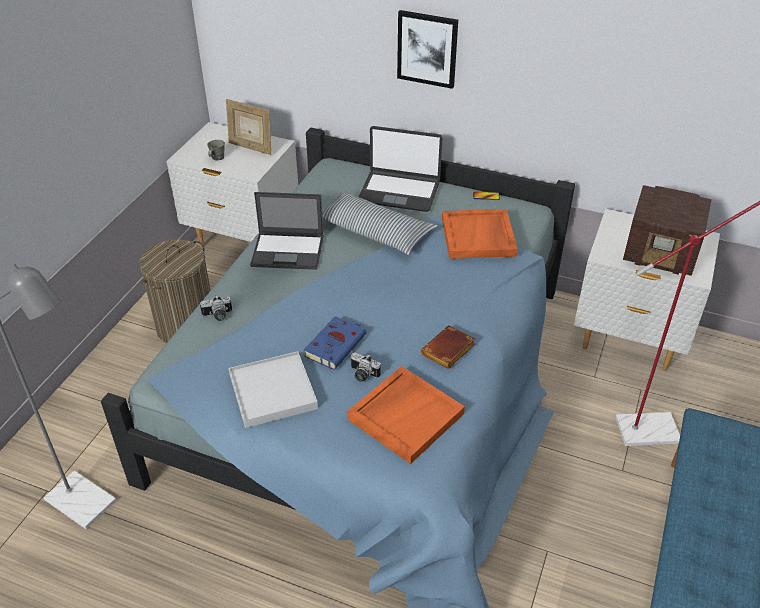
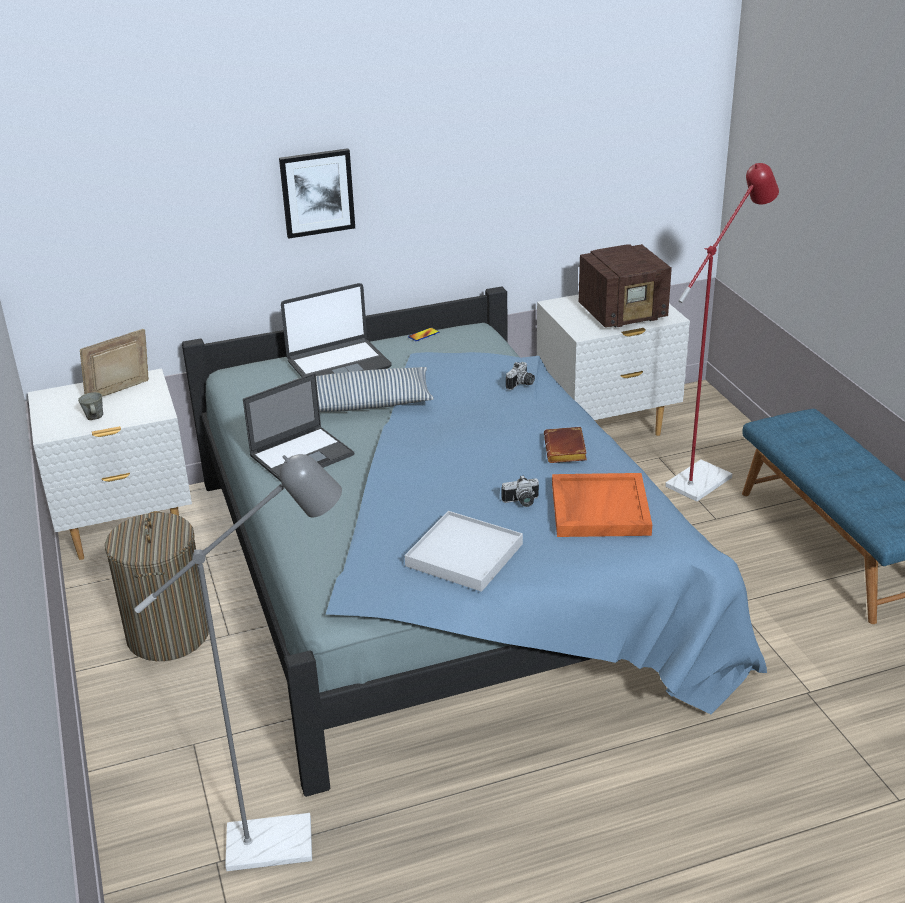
camera: 40 degrees left, 10 degrees down
(217, 316) = (313, 535): camera -> camera (521, 384)
(251, 147) = (120, 393): picture frame -> picture frame turned 150 degrees clockwise
(336, 344) = (466, 494): blue book -> none
(479, 237) = (468, 363): orange tray -> none

